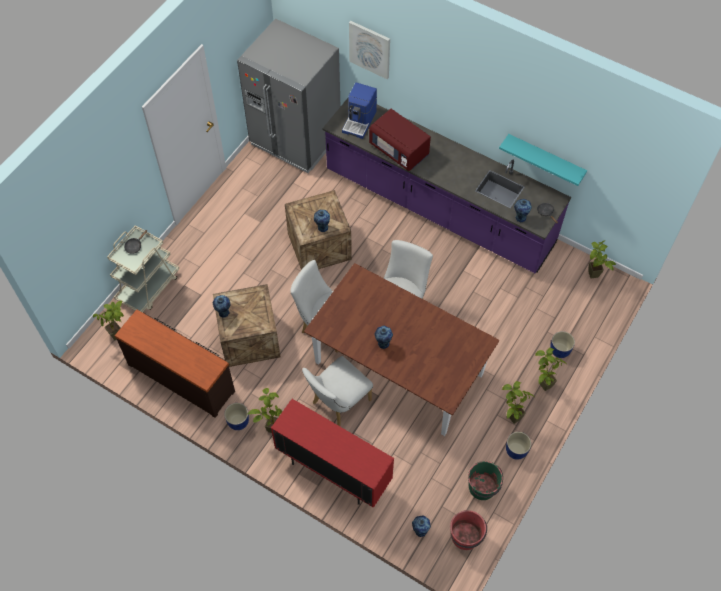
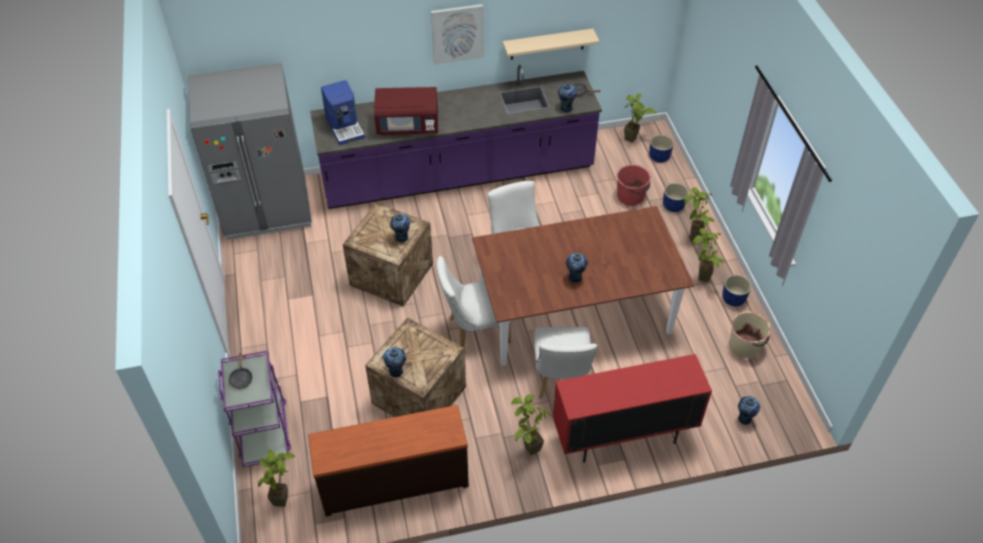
camera: 45 degrees left, 10 degrees down
(148, 287) = (264, 431): beige cart -> purple cart
(238, 421) = (493, 470): blue planter -> blue planter (659, 157)
(370, 49) = (320, 40): picture -> picture (457, 33)
(465, 537) = (779, 392): red bucket -> red bucket (631, 196)
(482, 487) = (745, 345): green bucket -> beige bucket
(545, 158) = (547, 44): turquoise shelf -> beige shelf

